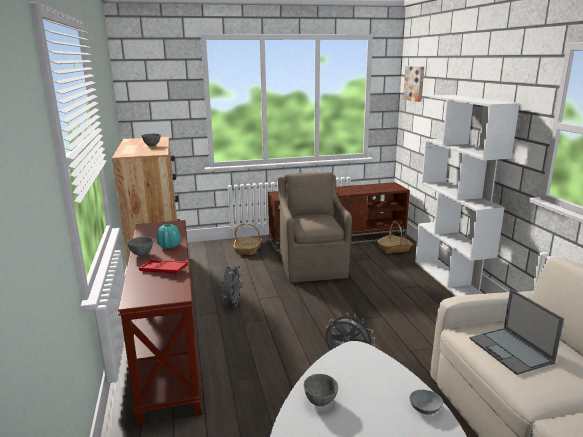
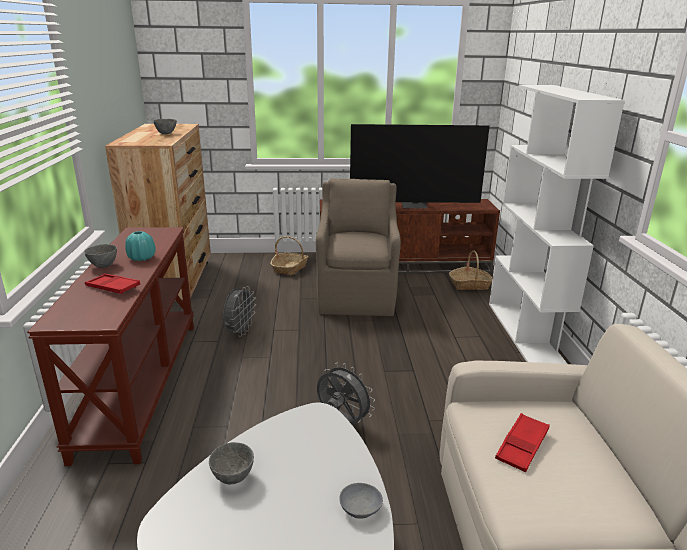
camera: 10 degrees right, 5 degrees up
(344, 191) = (414, 206): none -> television
(415, 83) = (519, 68): picture -> none
(511, 351) = (522, 446): laptop -> red tray

